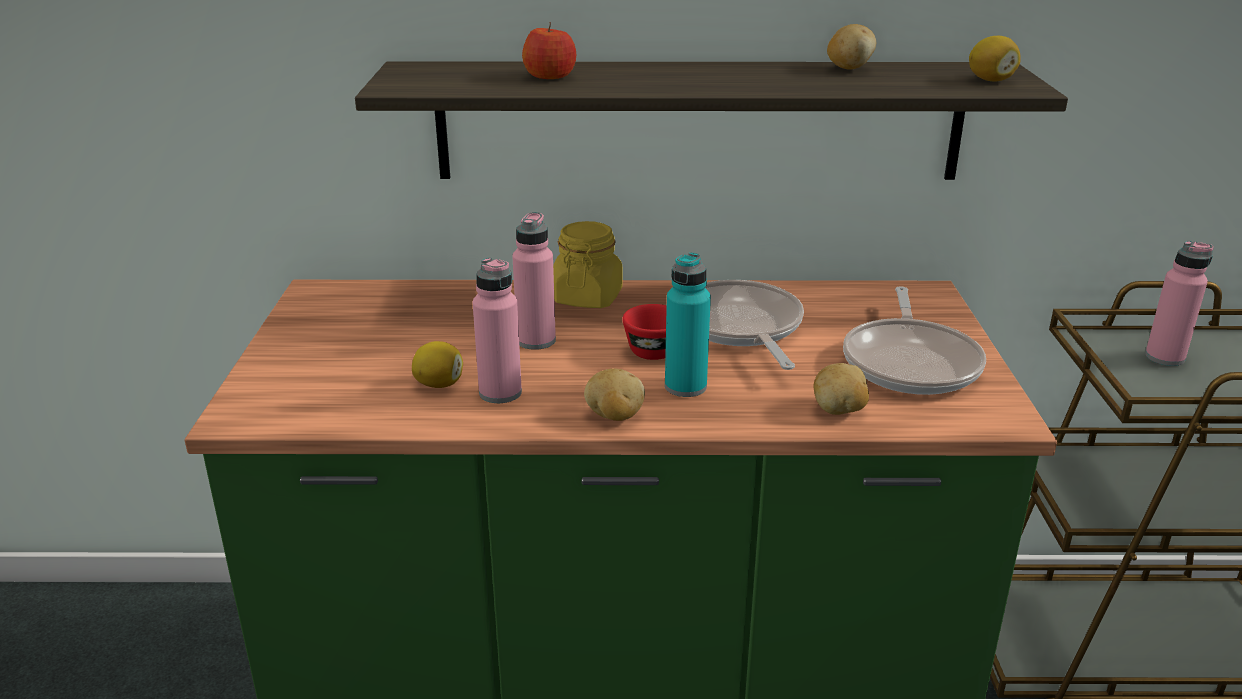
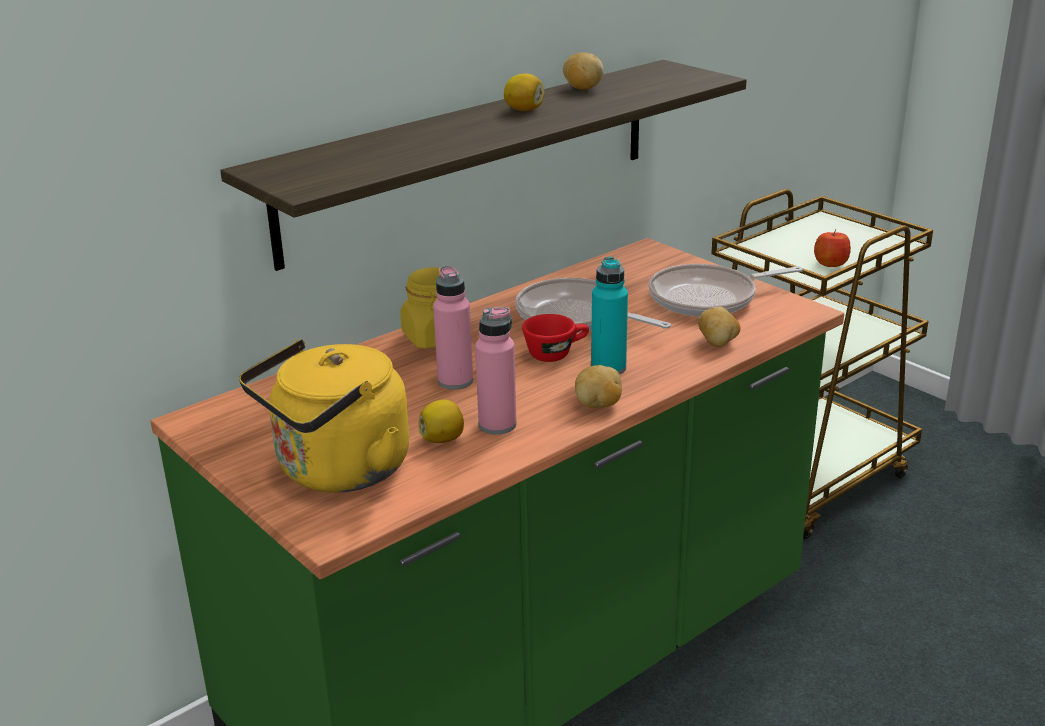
camera: 40 degrees left, 0 degrees up
(324, 373) = (337, 471): none -> yellow kettle
(550, 77) = (401, 147): apple -> apple (830, 263)
(911, 362) = (708, 298): frying pan -> frying pan turned 105 degrees clockwise
(990, 80) = (682, 77): lemon -> lemon (524, 110)
(1164, 357) = (794, 248): pink bottle -> none

